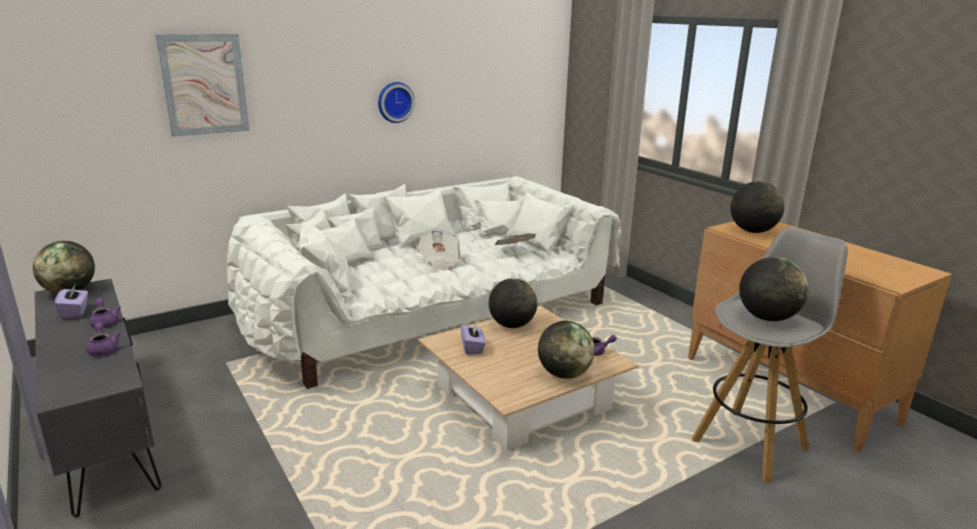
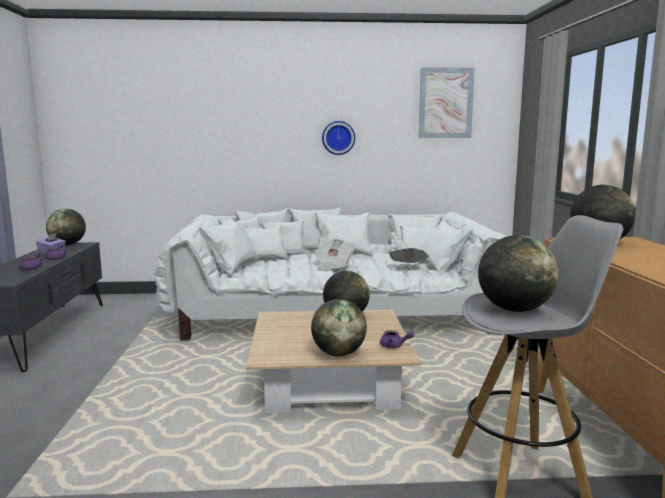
camera: 30 degrees right, 10 degrees down
(204, 84) = (188, 116): picture -> picture (445, 103)
(472, 348) = (290, 324): purple tissue box -> none

